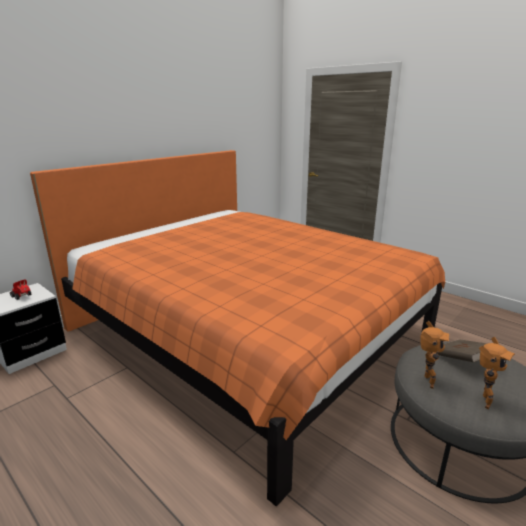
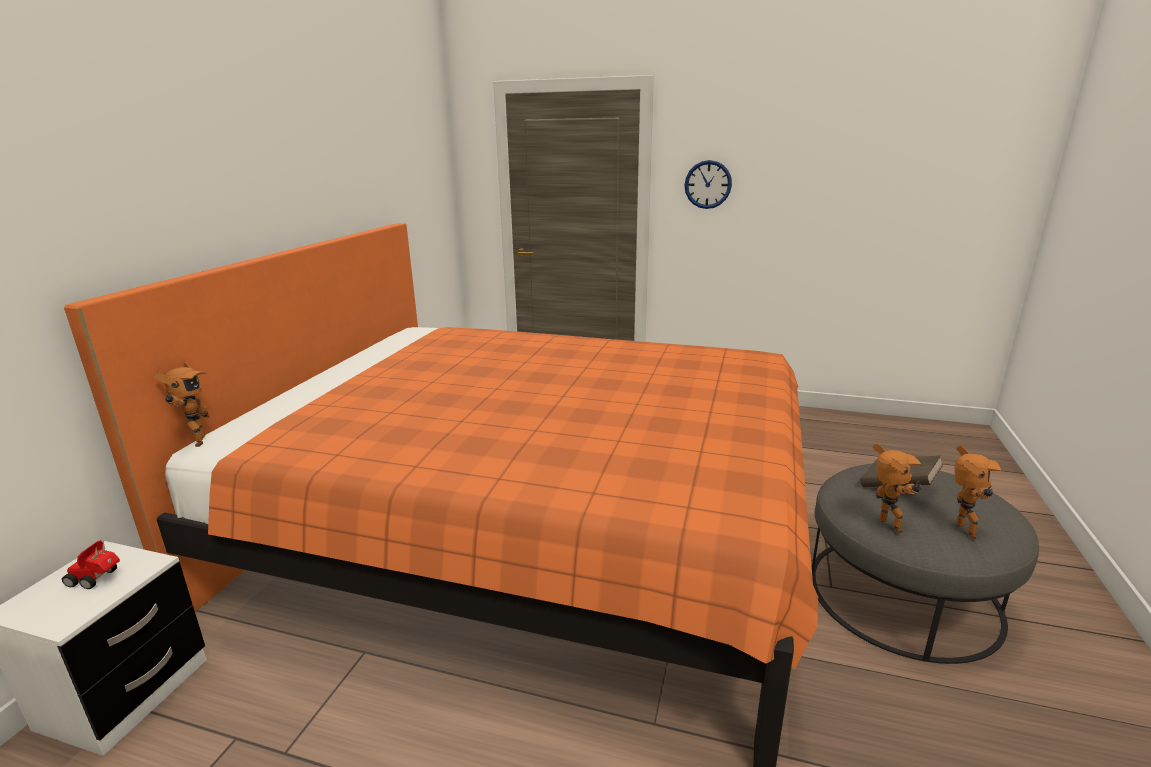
camera: 25 degrees left, 0 degrees up
(82, 245) = (196, 442): none -> toy robot
(431, 136) = (708, 184): none -> wall clock

